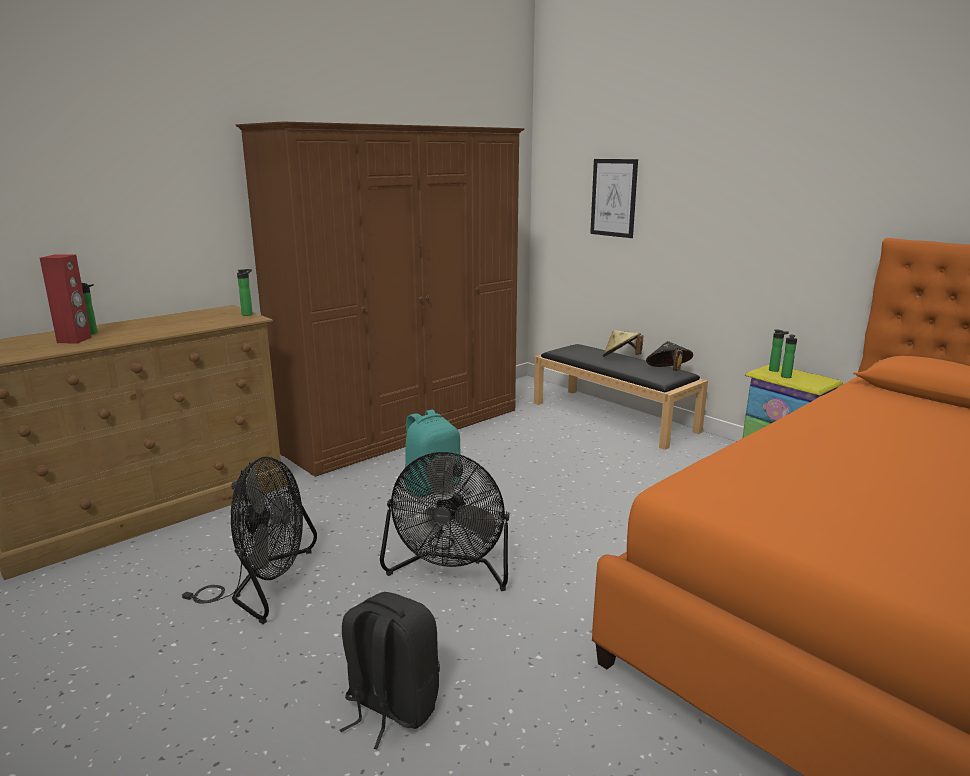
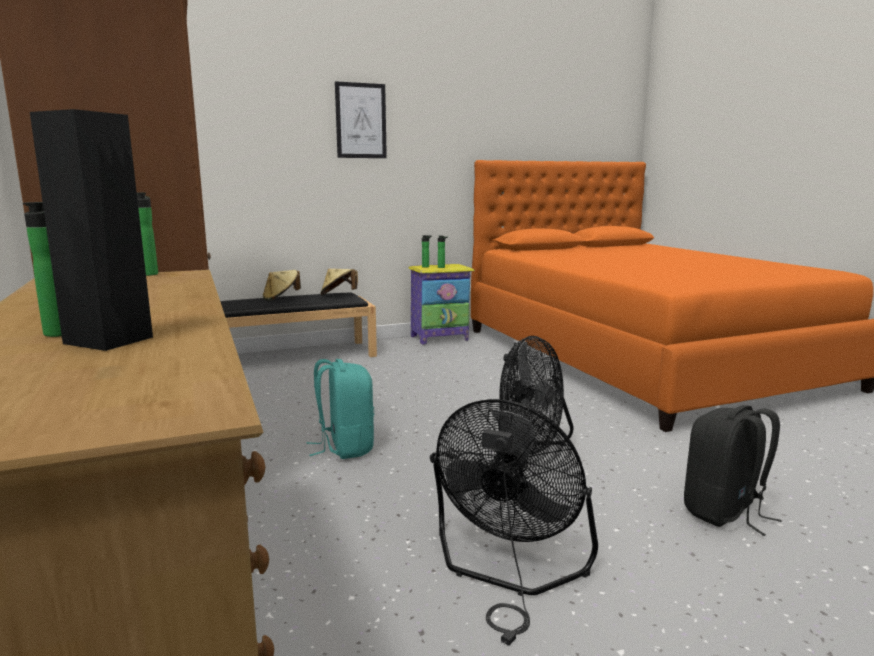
camera: 70 degrees left, 5 degrees down
(75, 340) = (109, 340): red speaker -> black speaker
(613, 198) = (227, 141): picture -> picture (361, 121)
(668, 371) = (338, 295): black hat -> beige hat

